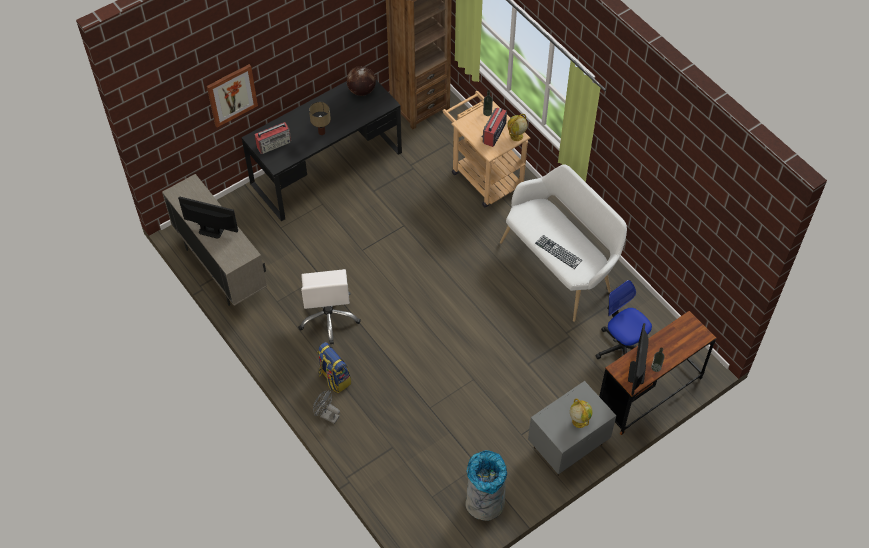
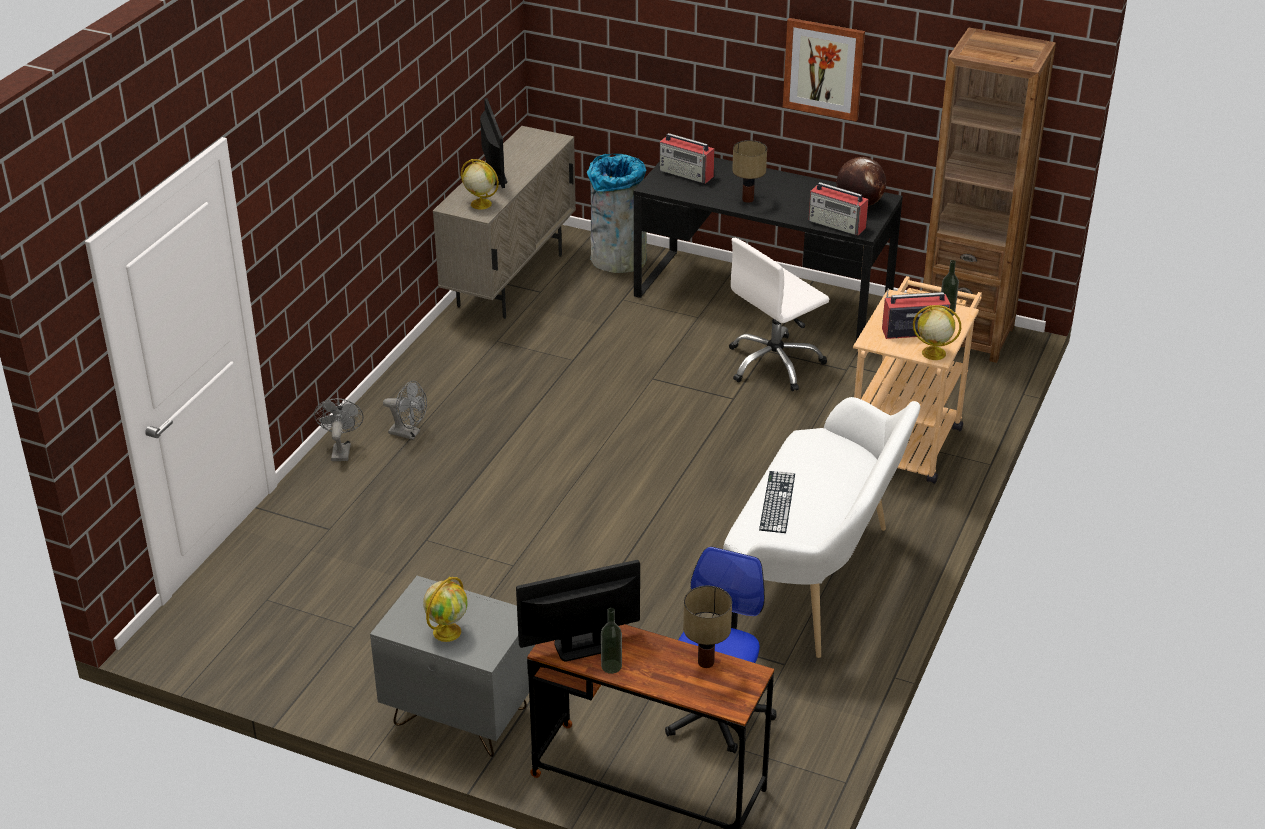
camera: 60 degrees right, 20 degrees down
(232, 95) = (674, 59): picture -> picture (823, 68)
(237, 249) = (480, 204): none -> globe
(329, 317) = (508, 392): white office chair -> white office chair (774, 364)
(334, 378) = (409, 433): backpack -> grey fan
(374, 109) = (837, 224): none -> radio
(484, 502) = (291, 659): grey trash can -> grey trash can (617, 259)
(672, 332) = (706, 661): none -> table lamp

